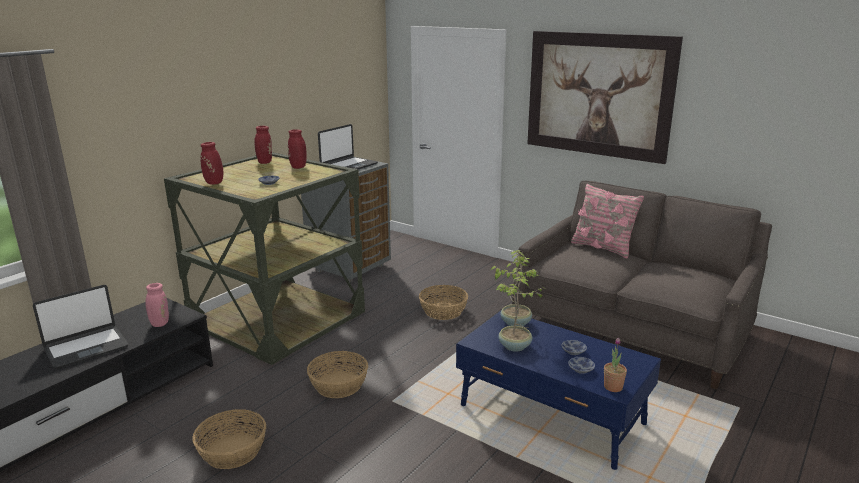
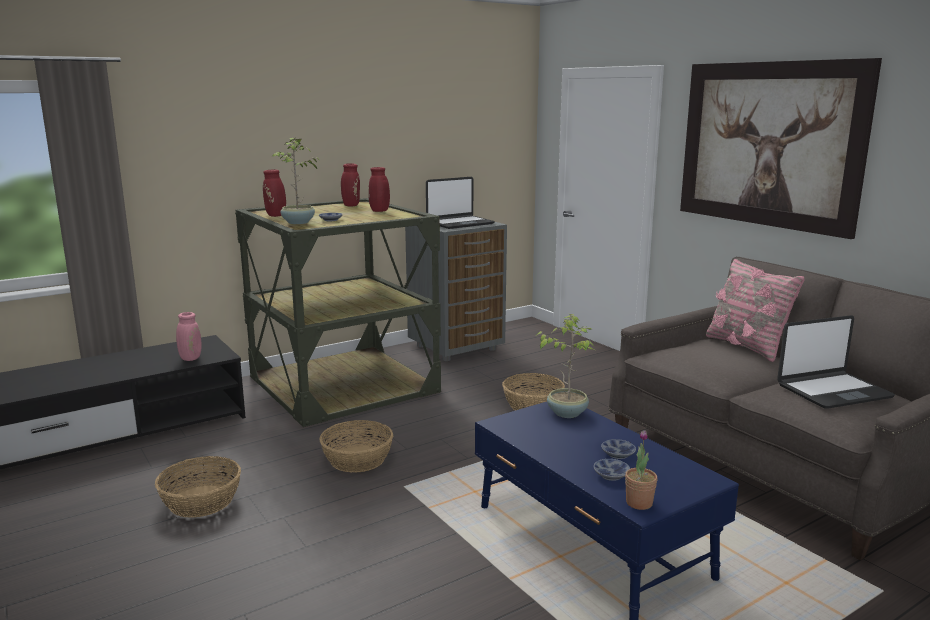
camera: 20 degrees right, 5 degrees down
(86, 347) = (108, 368): laptop -> laptop (832, 391)
(515, 347) = (544, 437): potted plant -> potted plant (298, 223)

